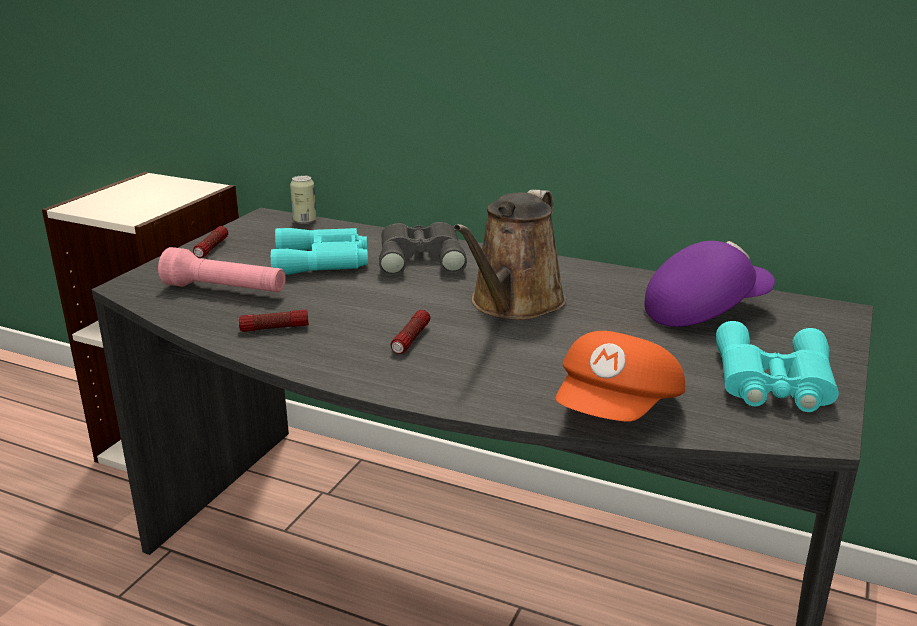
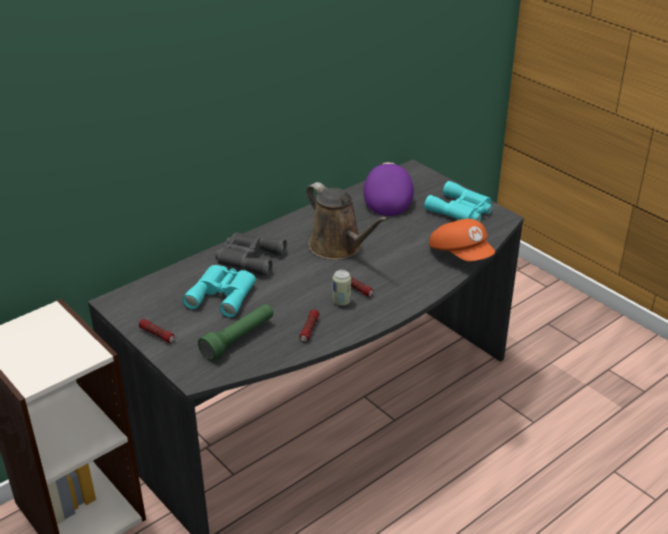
camera: 65 degrees left, 10 degrees up
(225, 290) = (238, 339): pink flashlight -> green flashlight
(305, 221) = (140, 287): can -> can (341, 301)

